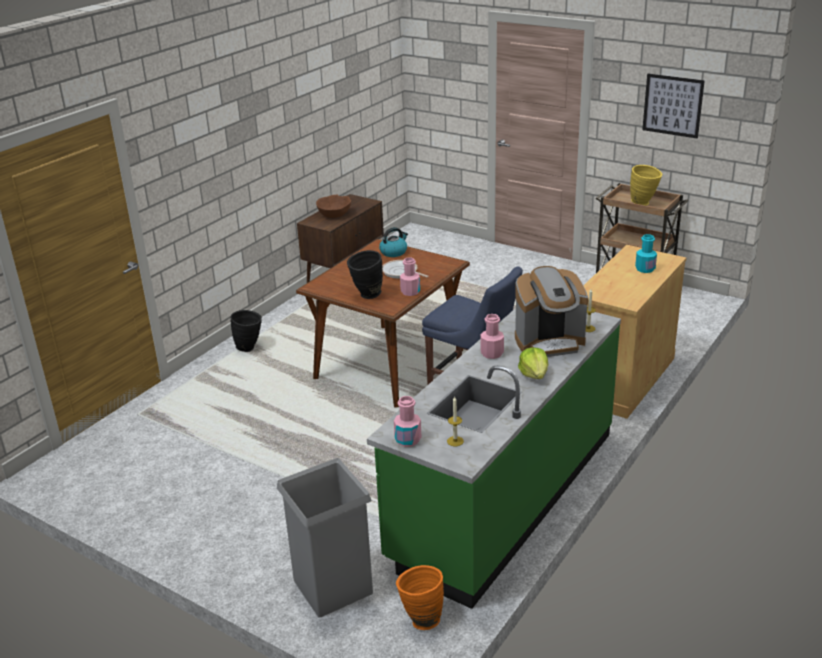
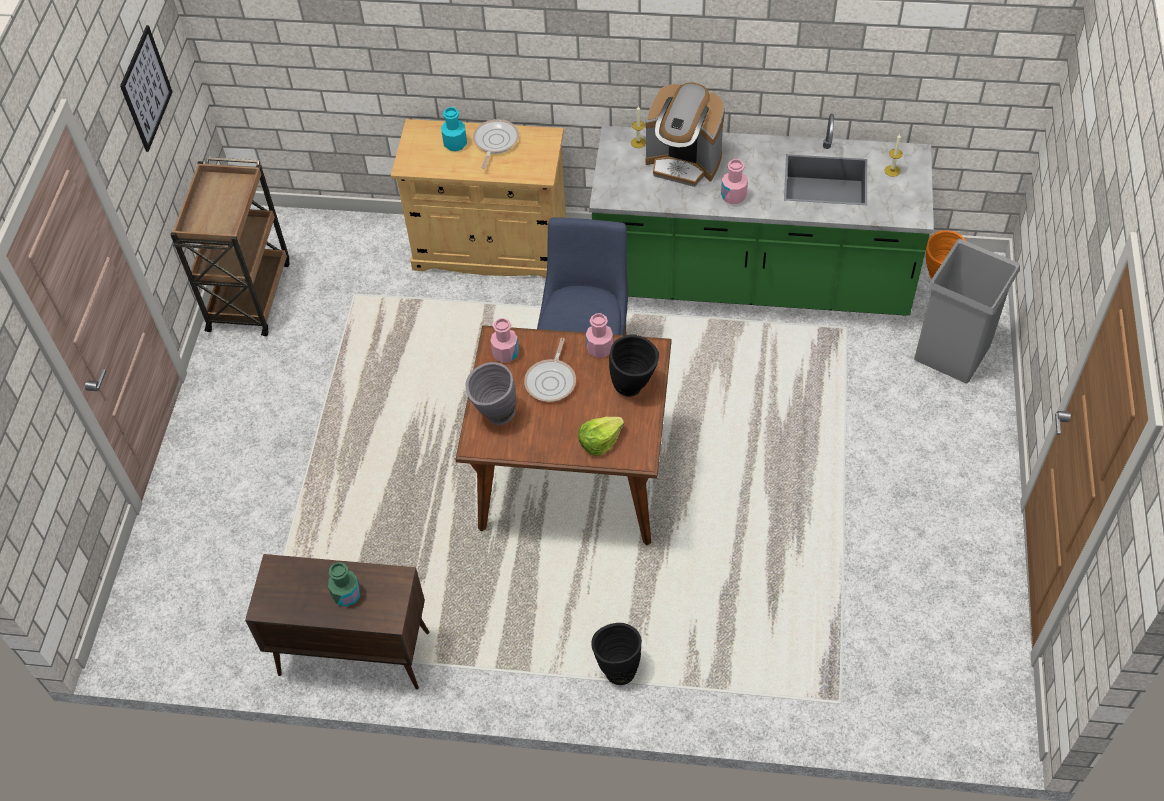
camera: 115 degrees left, 25 degrees up
(334, 214) = (347, 594): brown bowl -> green bottle
(394, 252) = (494, 416): kettle -> grey vase
(408, 440) = (914, 201): pink bottle -> pink bottle (505, 353)
(534, 374) = (751, 155): lettuce -> lettuce (599, 441)
(549, 342) = (684, 162): coffee machine -> coffee machine turned 150 degrees clockwise
(637, 283) = (495, 142): none -> frying pan
(644, 203) = (226, 200): yellow vase -> none

